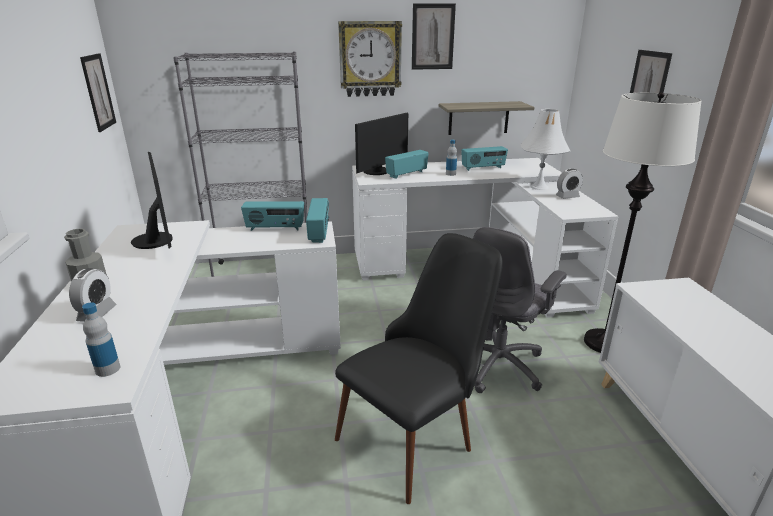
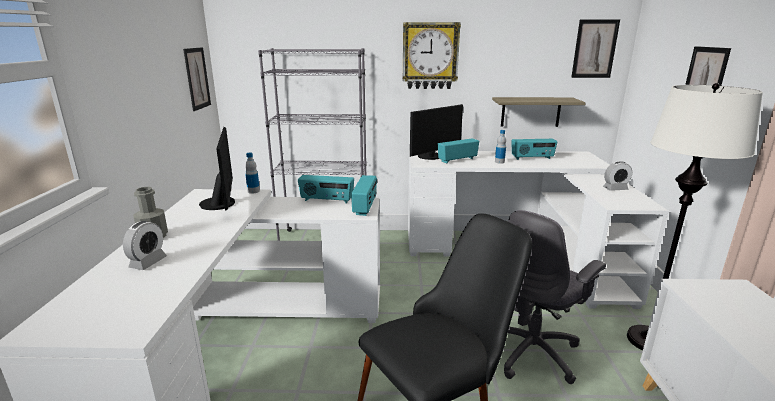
camera: 10 degrees right, 5 degrees down
(108, 369) = (136, 314): bottle -> bottle (253, 191)
(432, 37) = (489, 37): picture -> picture (594, 49)
(539, 187) = (587, 178): white table lamp -> none

